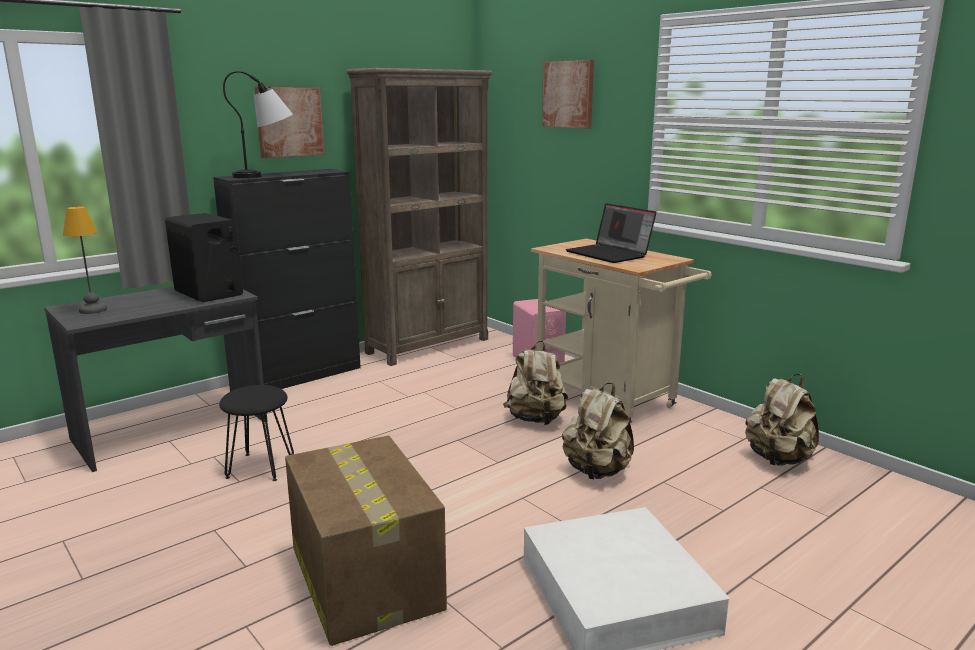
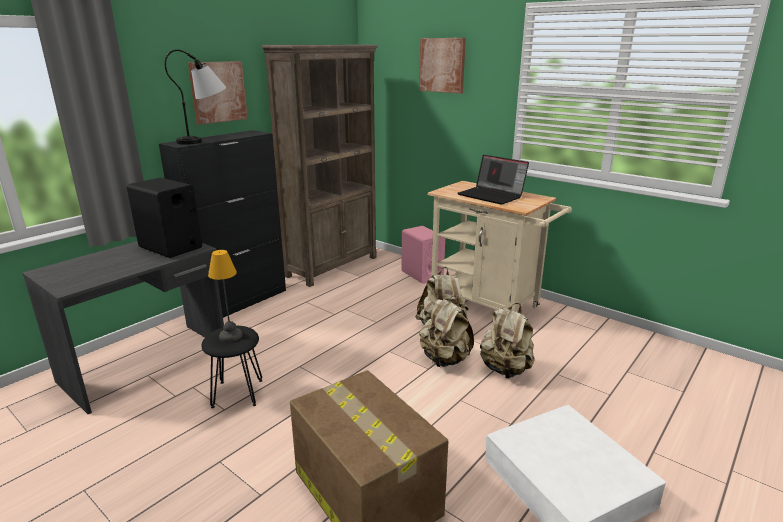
camera: 10 degrees left, 5 degrees up
(92, 310) = (71, 273): table lamp -> table lamp (230, 336)
(778, 459) = (628, 345): beige backpack -> beige backpack (445, 359)

